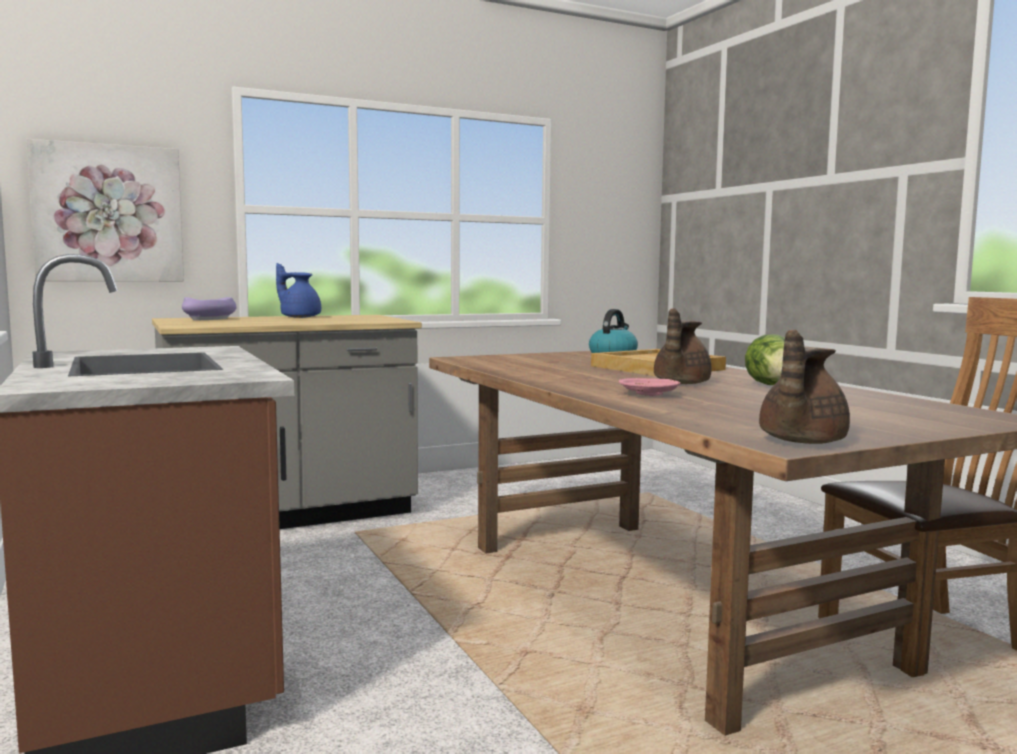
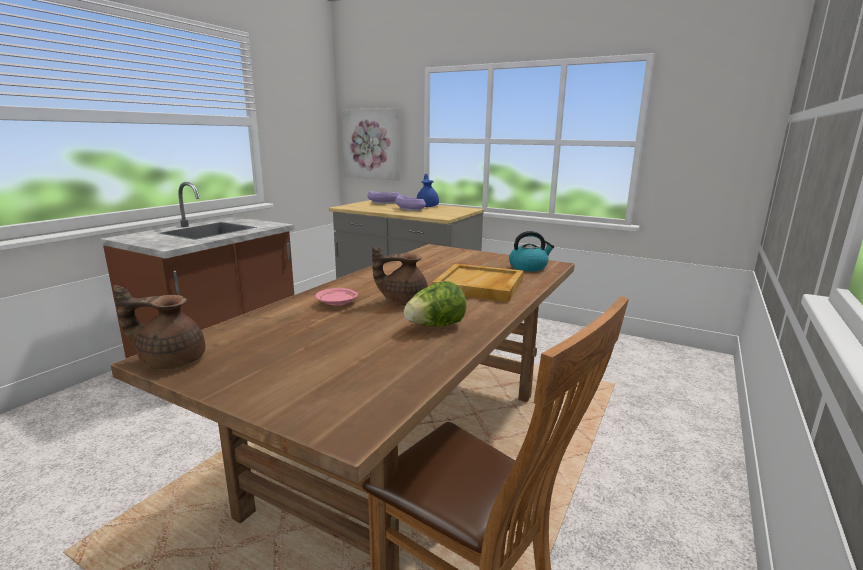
camera: 55 degrees right, 10 degrees up
(305, 320) = (410, 209): none -> purple bowl

